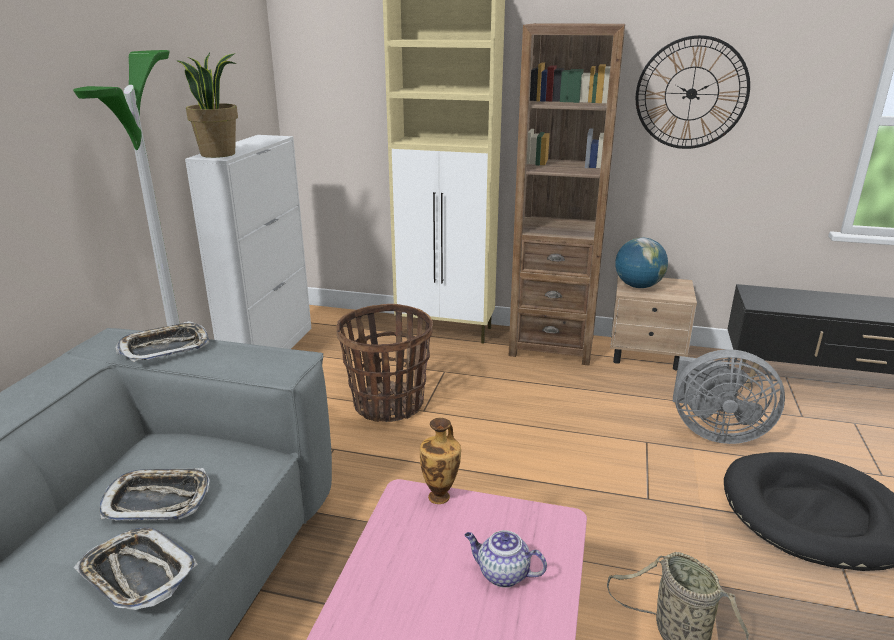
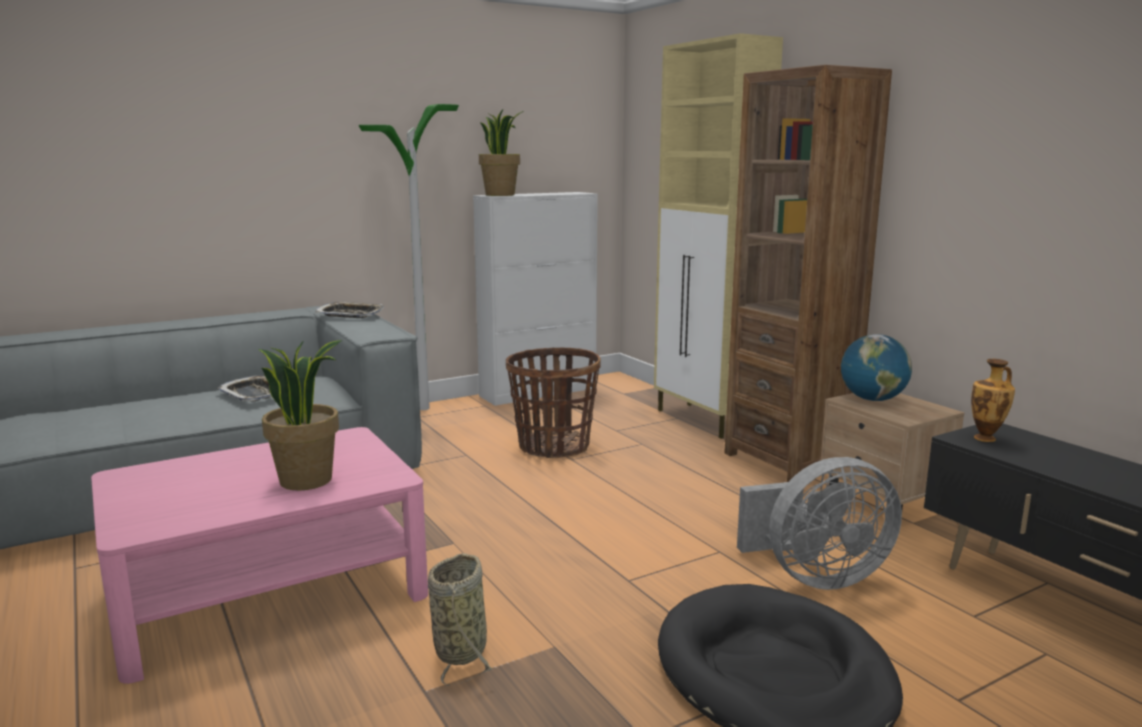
camera: 45 degrees right, 10 degrees down
(137, 574) = (189, 413): tray -> none
(440, 496) = (366, 442): vase -> vase (986, 438)
(502, 574) = (307, 480): teapot -> potted plant
(691, 93) = (965, 152): wall clock -> none
(714, 431) = (816, 577): grey fan -> grey fan turned 75 degrees counterclockwise

